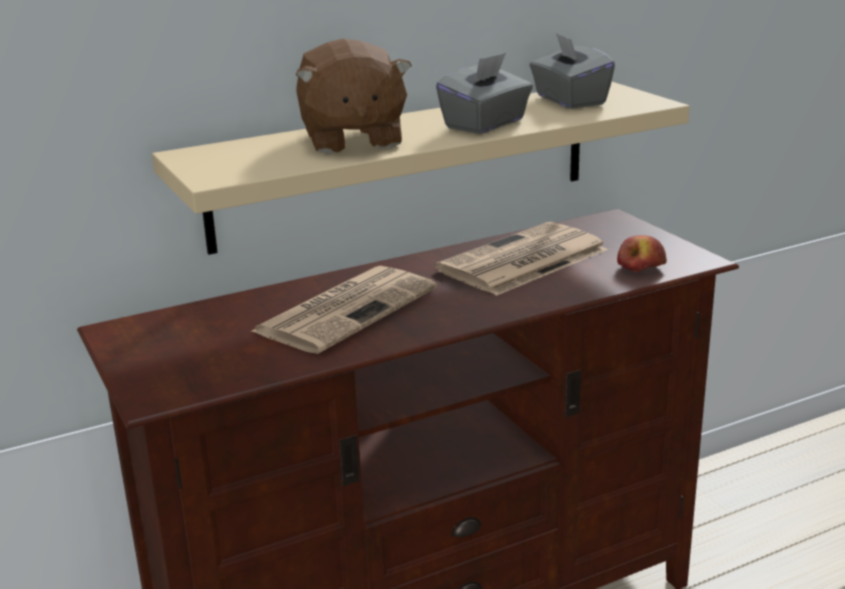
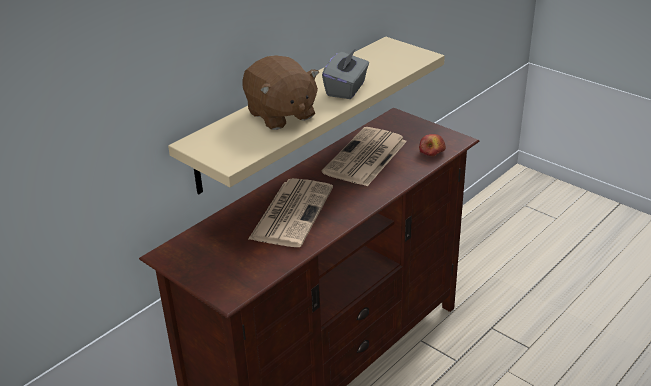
camera: 20 degrees left, 10 degrees up
(569, 100) = (377, 59): grey tissue box -> none

